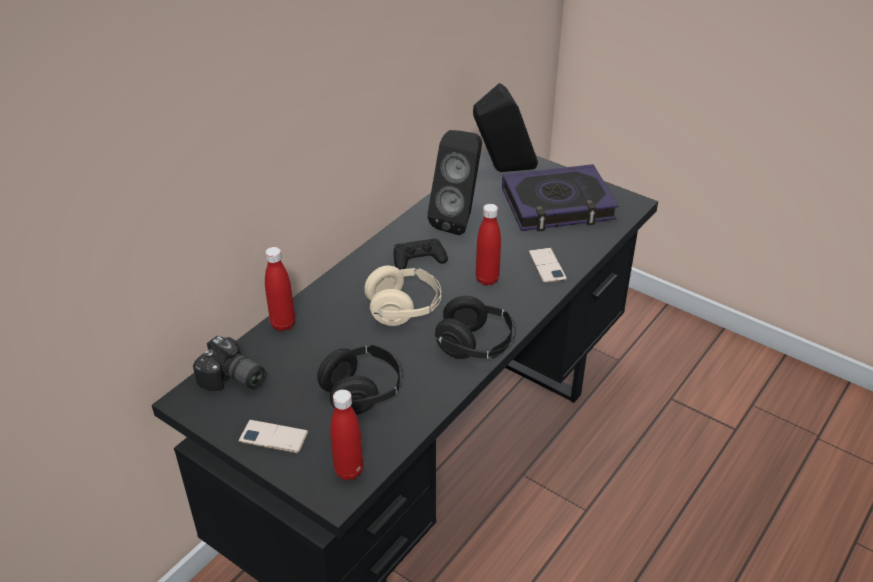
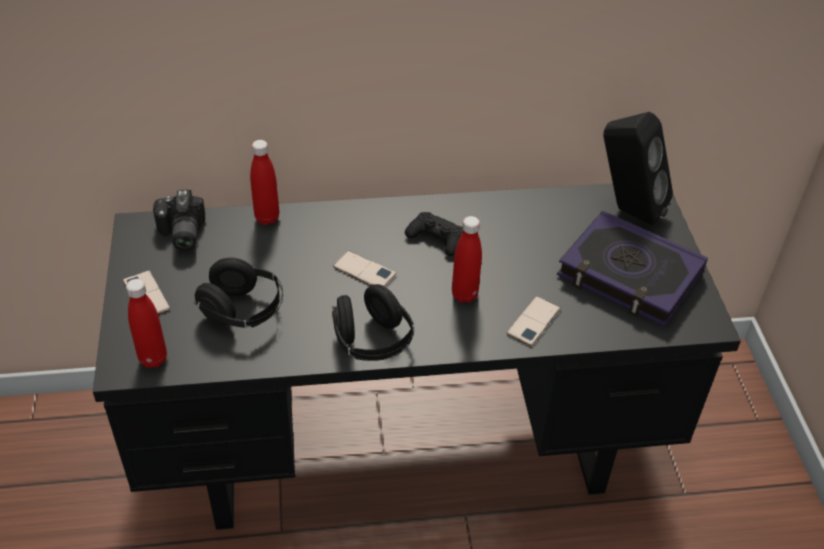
camera: 45 degrees right, 5 degrees up
(404, 309) = (364, 270): beige headphones -> phone
(459, 220) = (519, 228): black speaker -> none

